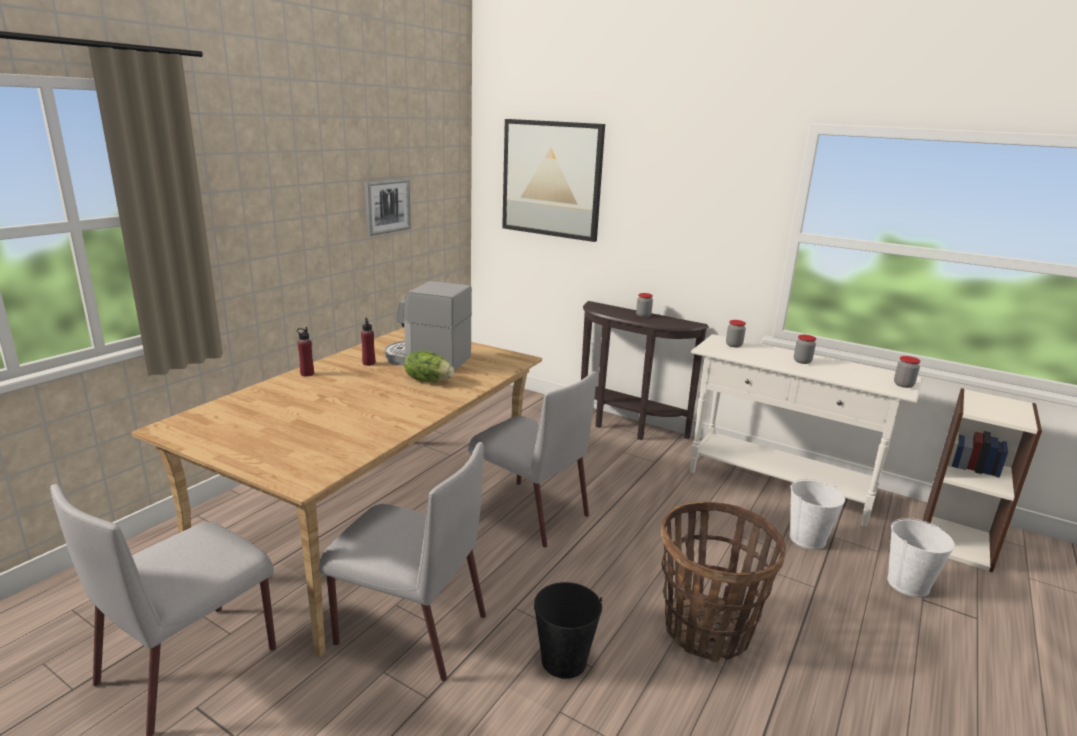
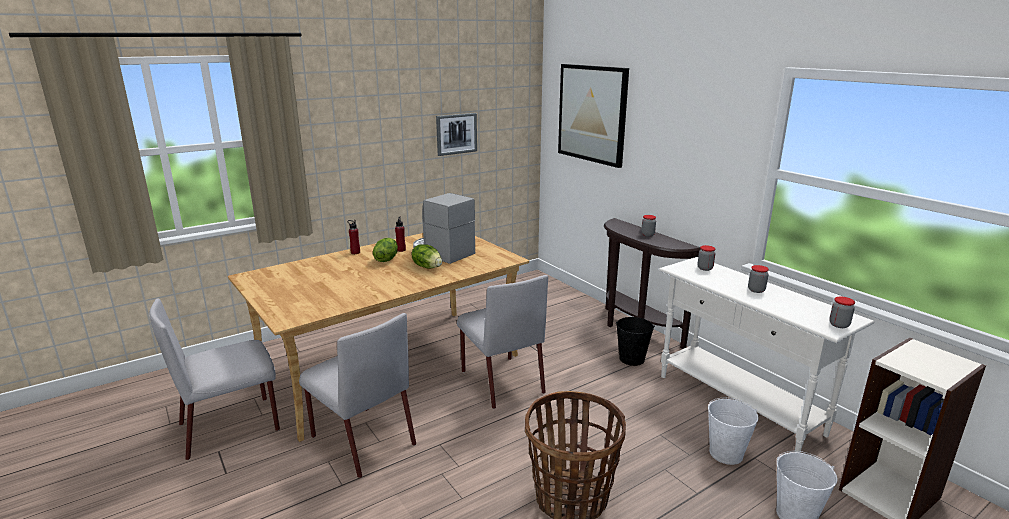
camera: 25 degrees right, 0 degrees up
(361, 377) = (386, 259): none -> lettuce
(563, 660) = (446, 488): black bucket -> black bucket (631, 359)

